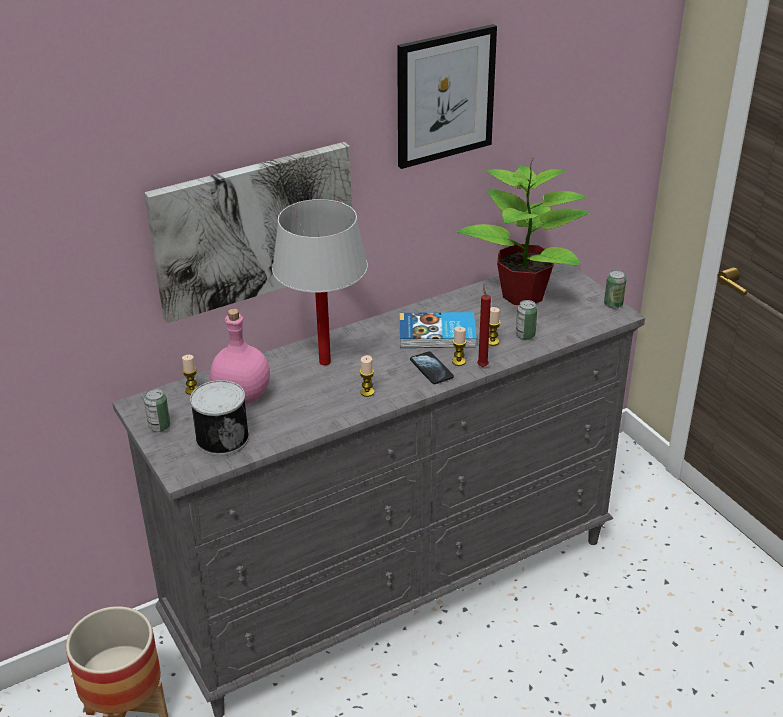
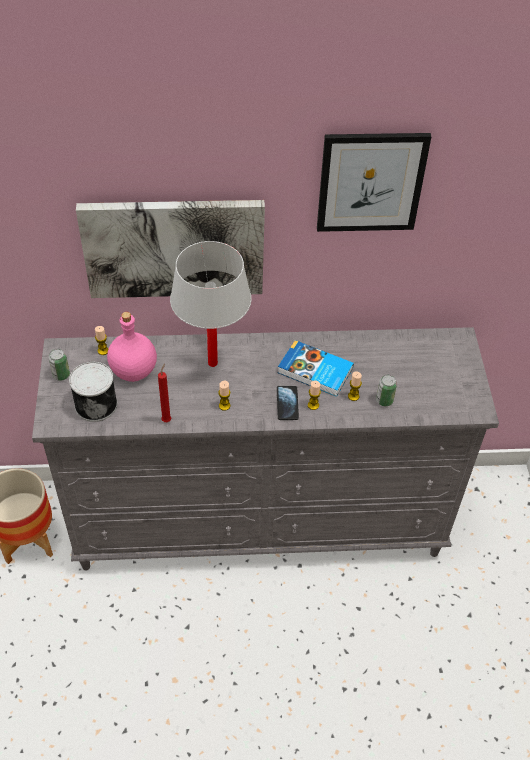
camera: 25 degrees right, 15 degrees up
(482, 365) = (329, 416): red candle -> red candle (167, 419)
(524, 294) = (413, 358): potted plant -> none
(613, 304) = (481, 398): can -> none

